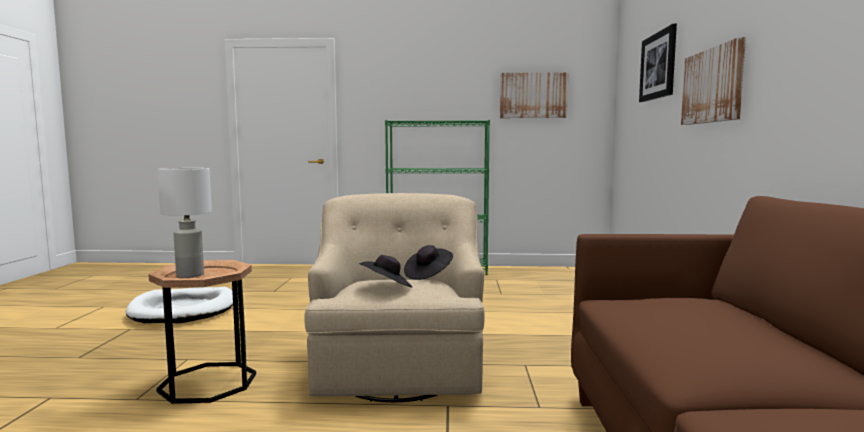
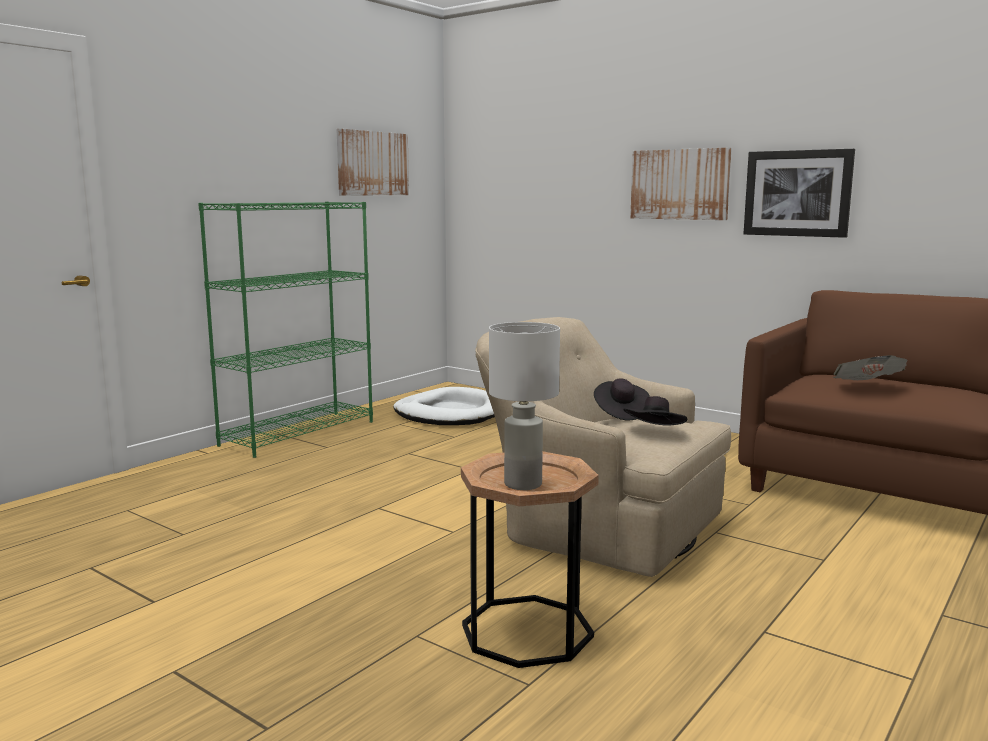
camera: 55 degrees left, 5 degrees up
(184, 310) = (145, 613): white dog bed -> white dog bed (450, 413)
(658, 66) = (565, 148): picture -> picture (797, 193)
(668, 313) = (867, 387): none -> newspaper

